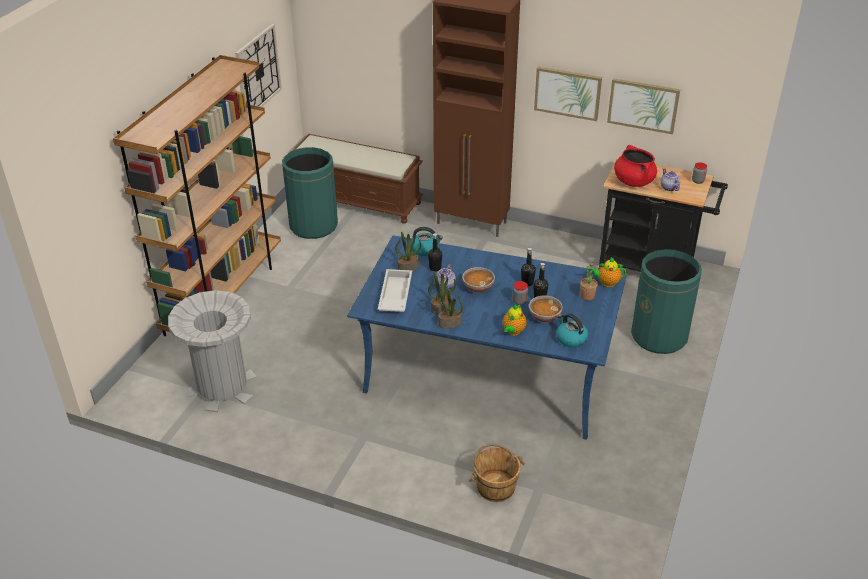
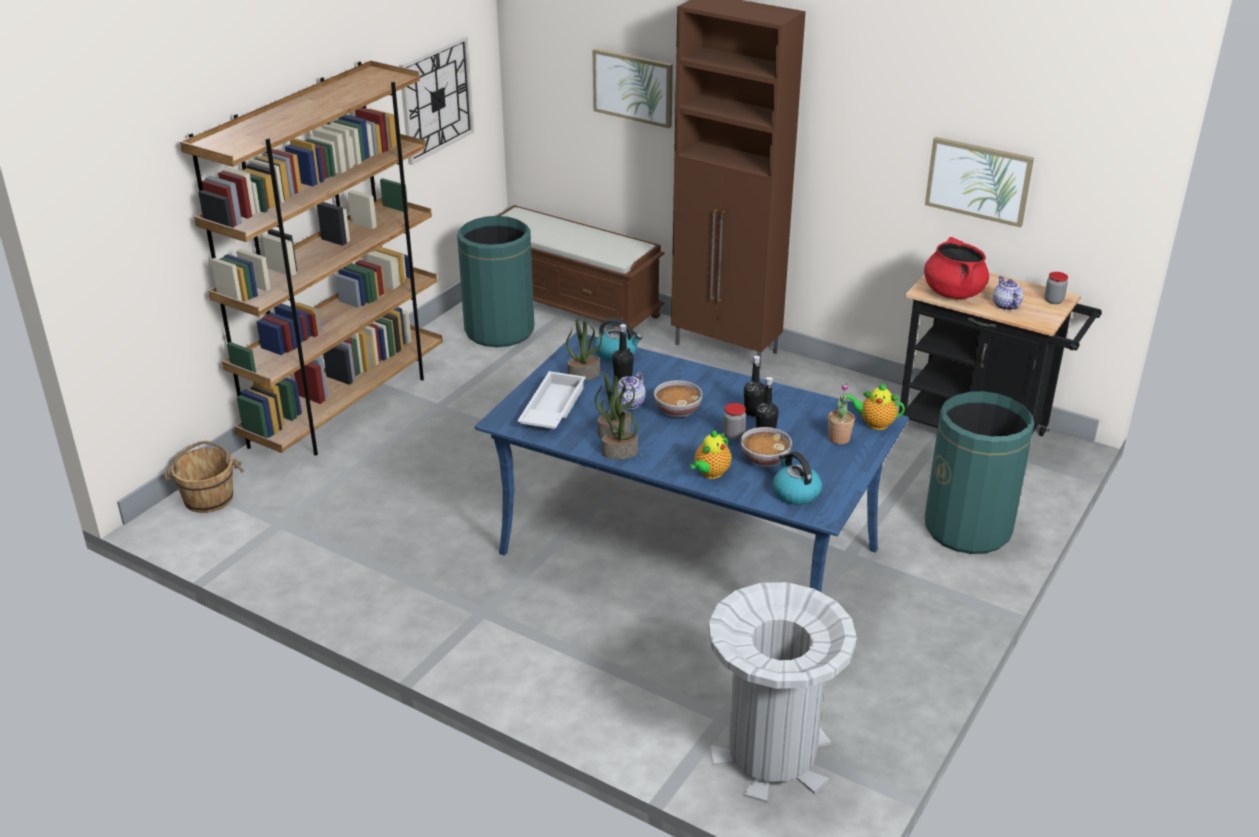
camera: 10 degrees right, 5 degrees down
(222, 388) = (304, 524): grey trash can -> grey trash can (772, 756)
(495, 486) = (656, 707): brown bucket -> brown bucket (209, 498)
(567, 93) = (870, 157): picture -> picture (633, 87)

